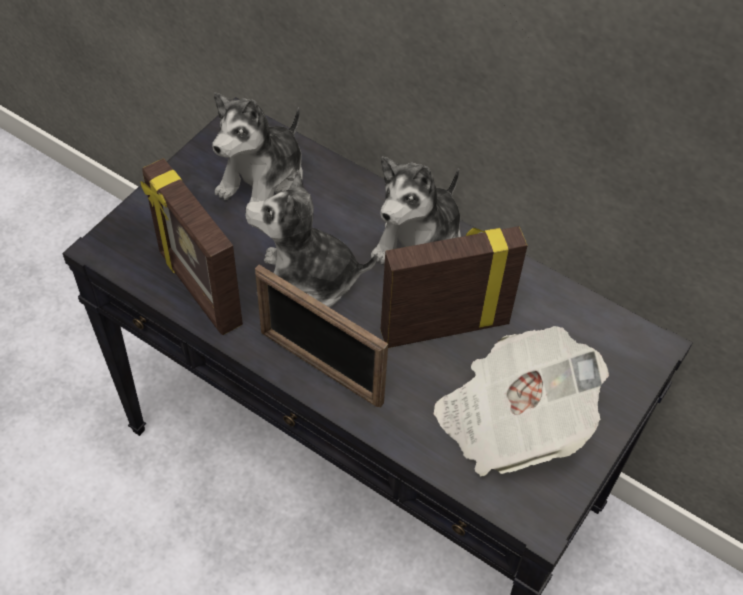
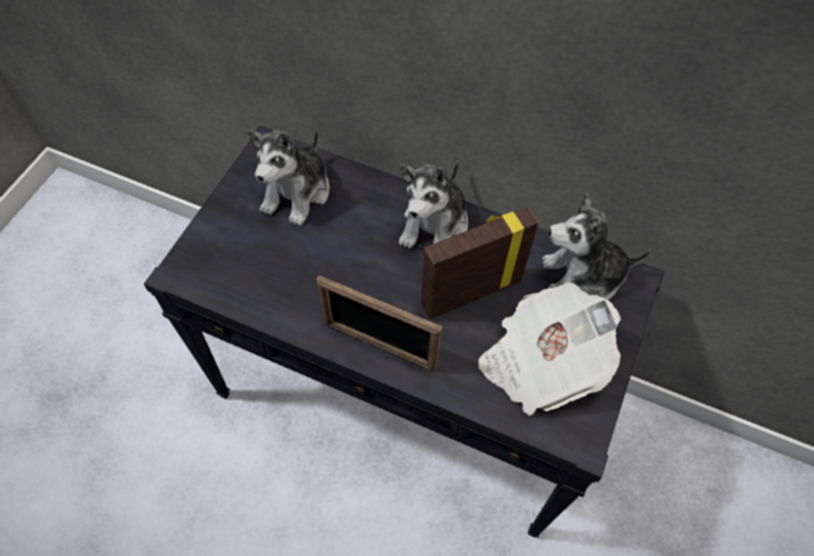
camera: 10 degrees left, 5 degrees up
(198, 289) = (264, 295): picture frame -> none
(307, 280) = (352, 272): plush toy -> plush toy (583, 277)

